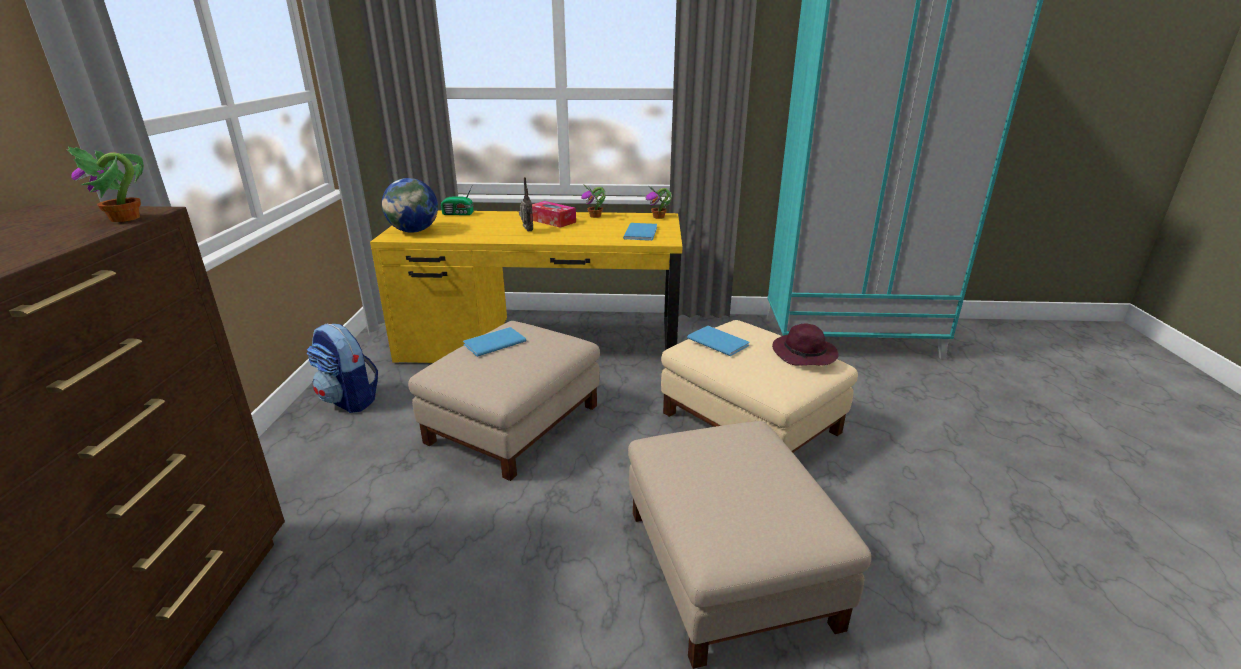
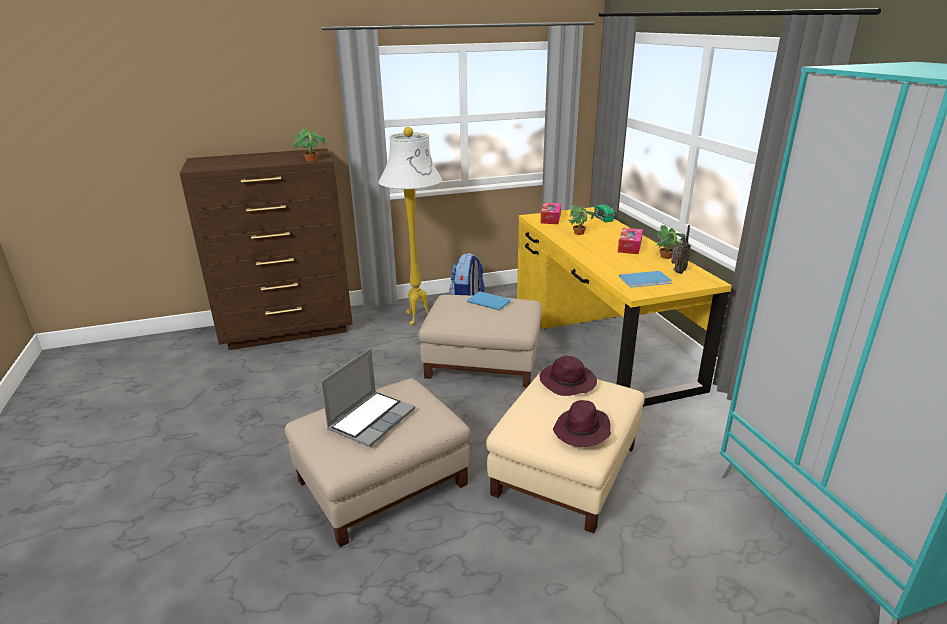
camera: 70 degrees right, 0 degrees up
(331, 452) = (418, 318): none -> white floor lamp
(414, 231) = (550, 218): globe -> tissue box
(527, 231) = (593, 245): radio -> radio (677, 272)
(659, 217) = (703, 279): potted plant -> potted plant (578, 233)
(717, 341) = (568, 382): blue book -> purple hat
(743, 481) = (371, 419): none -> laptop

